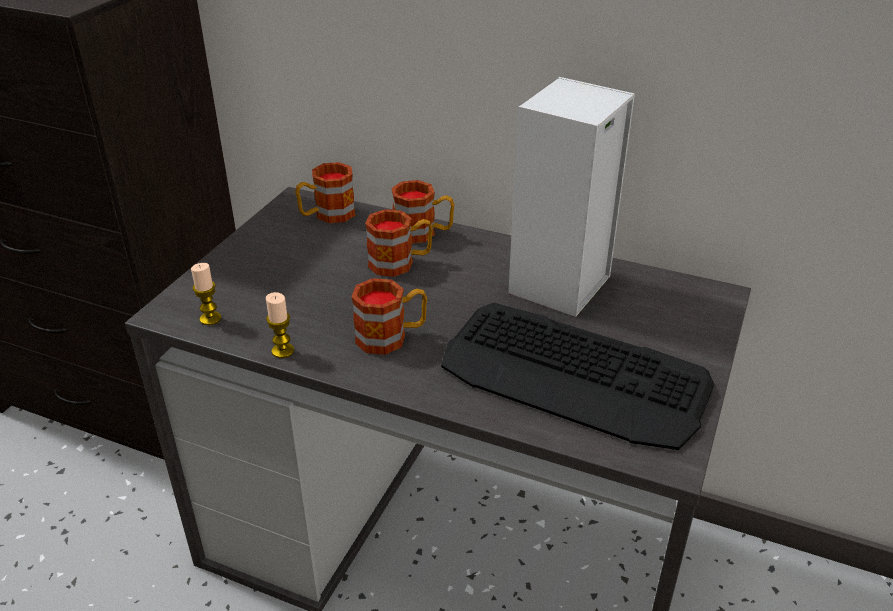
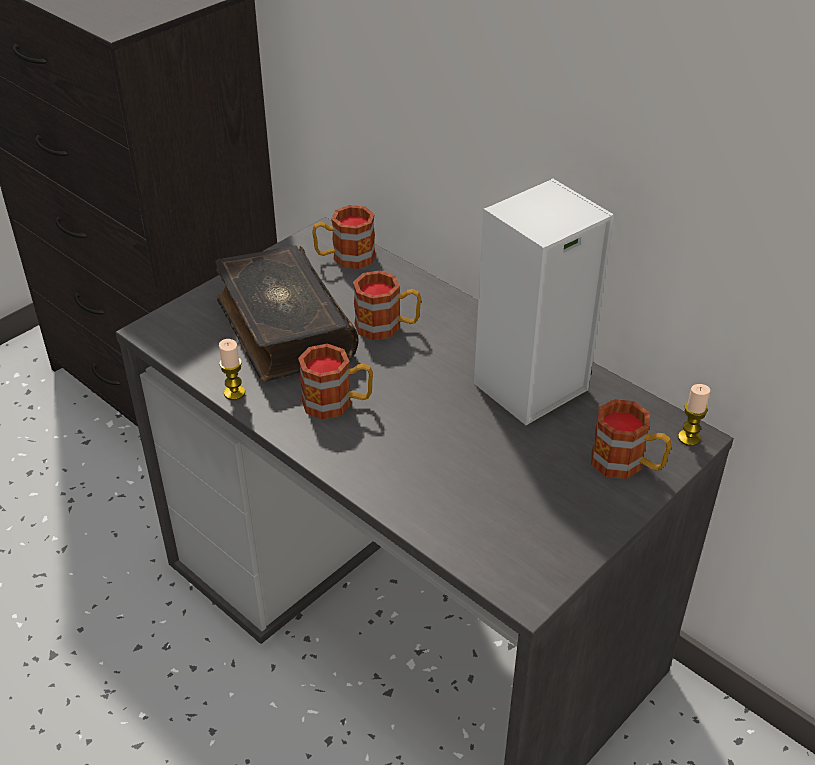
camera: 20 degrees right, 5 degrees up
(210, 319) = (187, 345): candle -> candle (689, 438)
(300, 284) = (282, 328): none -> book
(423, 233) = (427, 298): mug -> mug (627, 464)
(574, 376) = (486, 486): keyboard -> none

